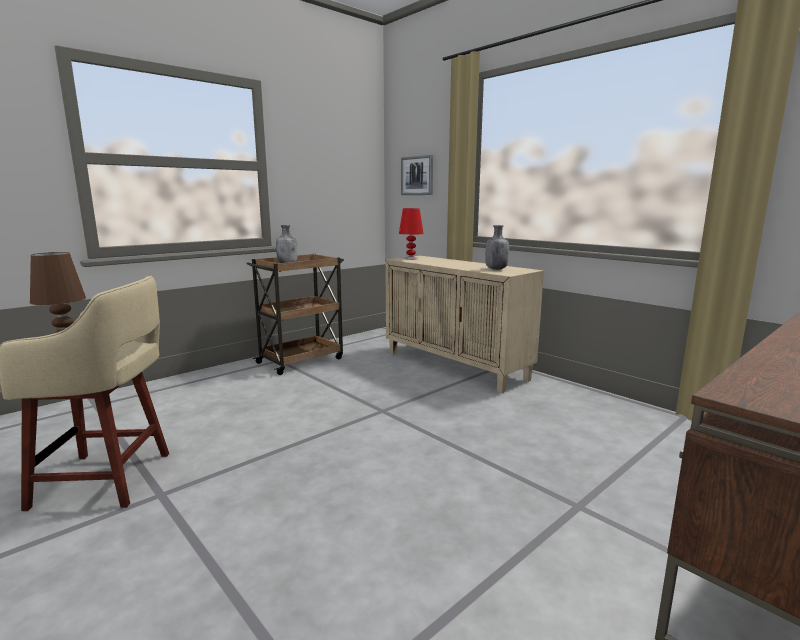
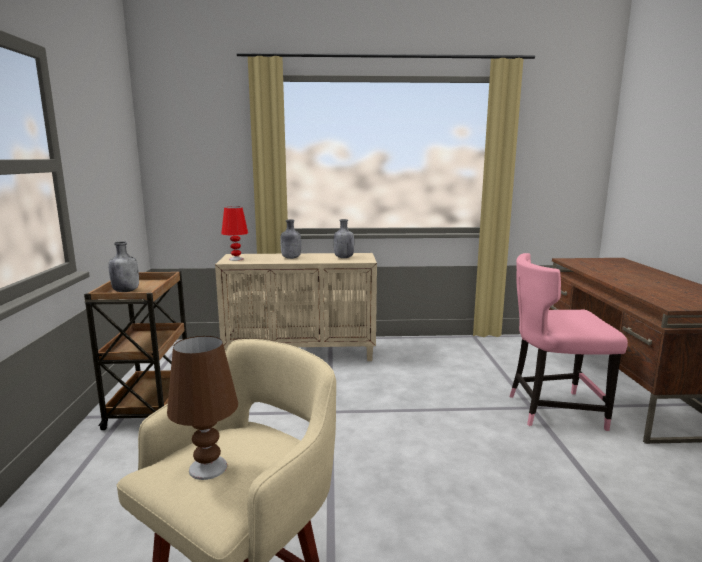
camera: 50 degrees left, 0 degrees up
(417, 175) = (197, 169): picture -> none
(451, 263) = (291, 258): none -> grey bottle
(601, 524) = (552, 410): none -> pink chair

